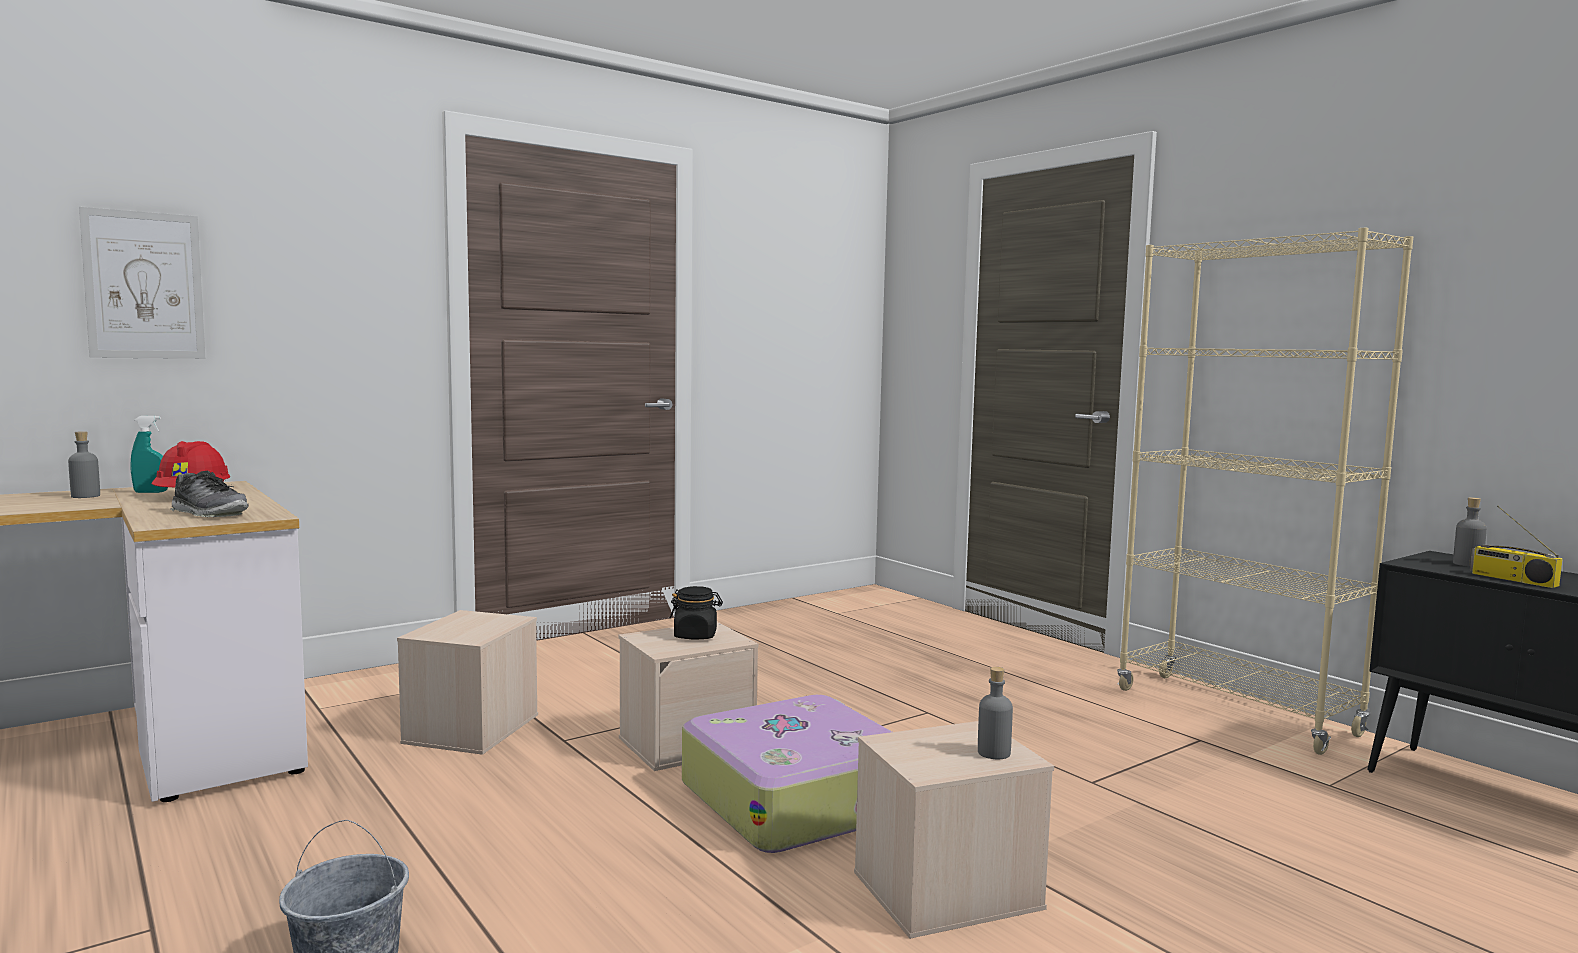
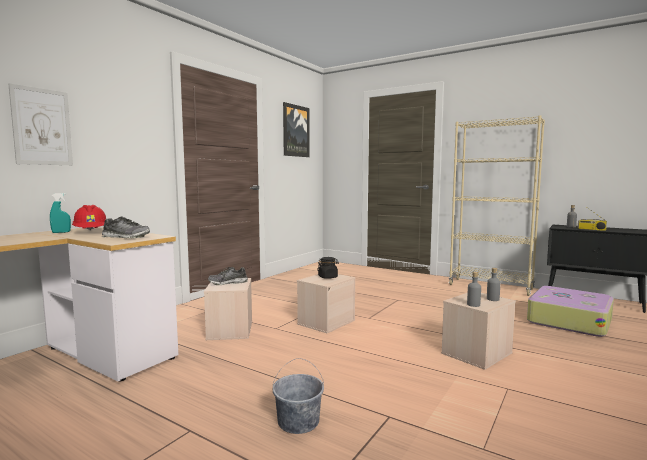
camera: 20 degrees left, 0 degrees up
(85, 496) = (30, 235): grey bottle -> grey bottle (473, 305)
(471, 624) = (228, 283): none -> shoe
(794, 268) = (295, 131): none -> picture
(798, 798) = (391, 333): suitcase -> suitcase (568, 320)

